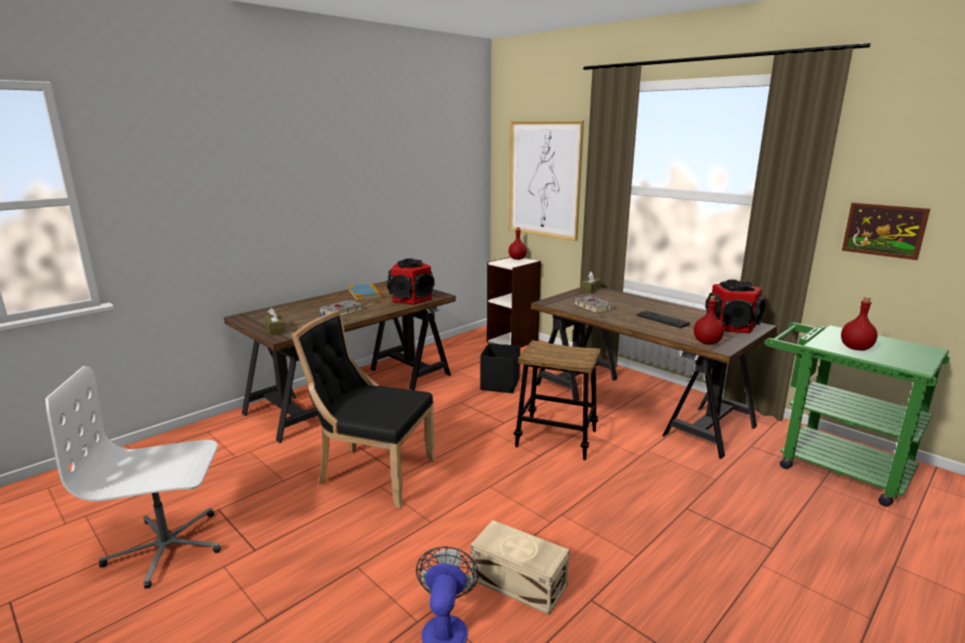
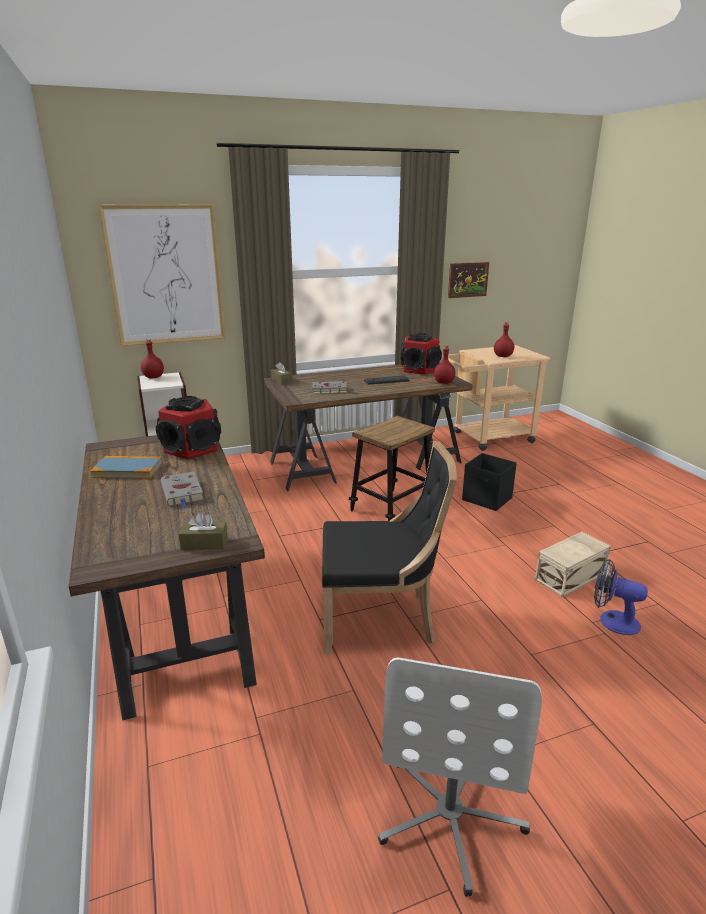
camera: 65 degrees left, 5 degrees up
(372, 473) = (381, 619): black chair -> black chair turned 135 degrees counterclockwise
(499, 384) = (265, 506): black storage box -> black storage box (487, 499)
(830, 465) = (487, 438): green cart -> beige cart

